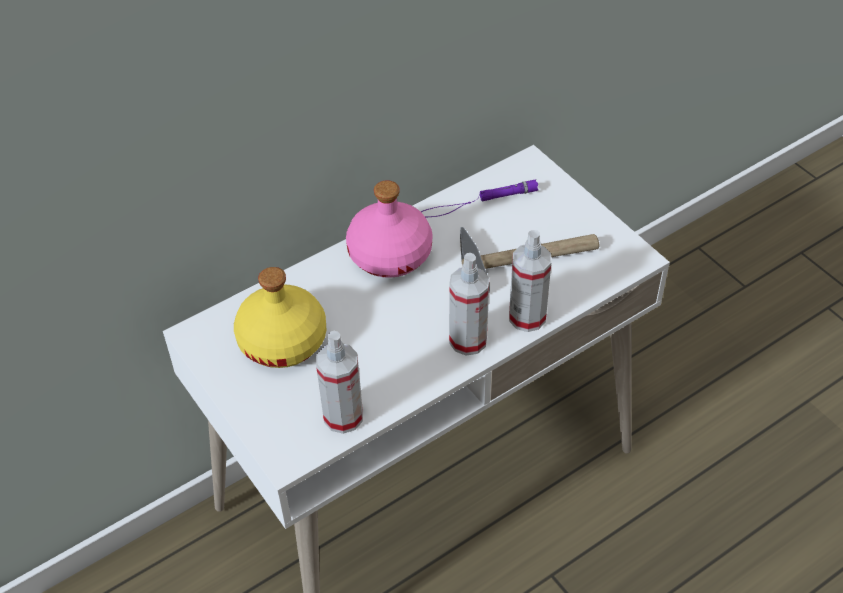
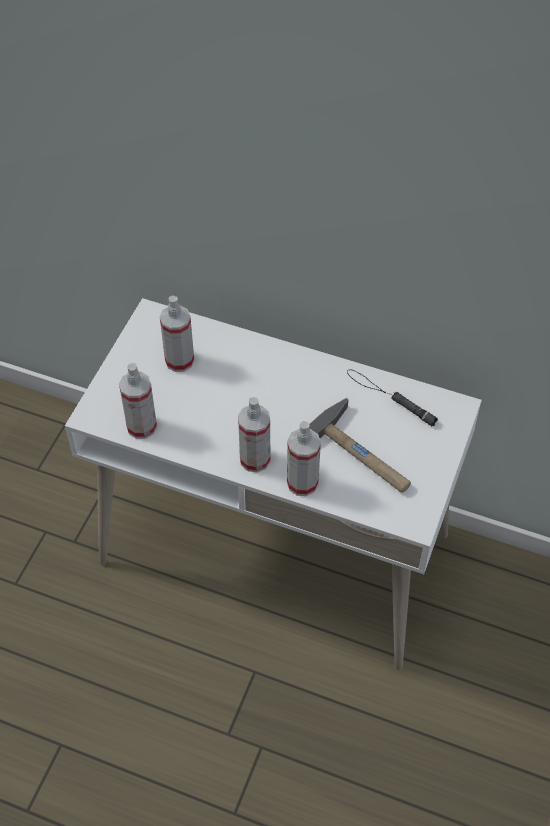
camera: 55 degrees right, 5 degrees up
(283, 340) = (179, 360): yellow bottle -> spray bottle
(391, 254) = (298, 375): pink bottle -> none
(478, 202) = (390, 397): purple flashlight -> black flashlight

